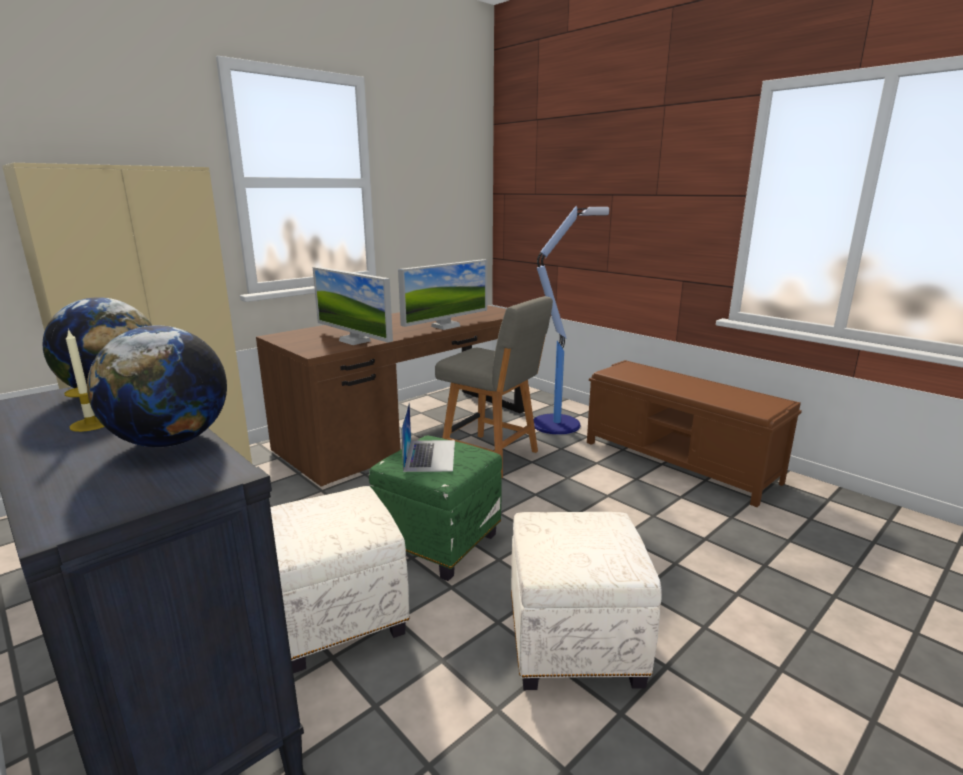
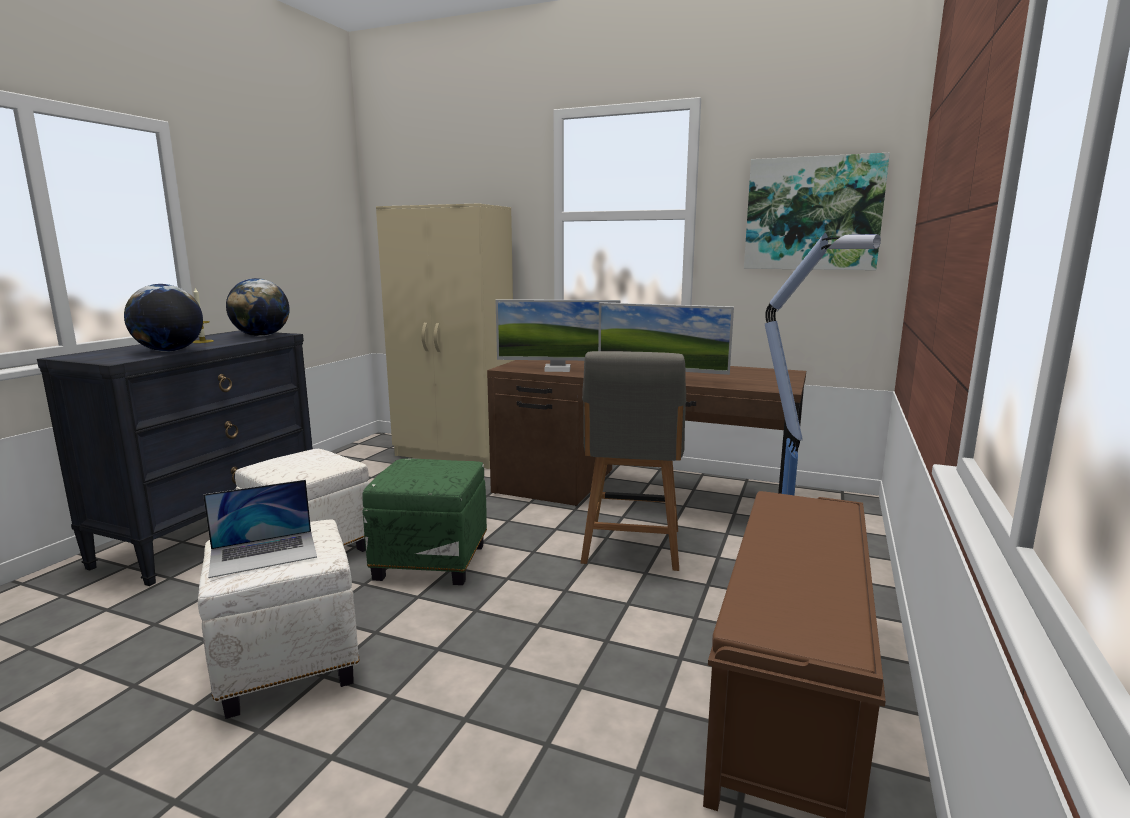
camera: 65 degrees right, 5 degrees down
(354, 341) = (557, 369): monitor -> monitor turned 105 degrees counterclockwise
(430, 455) = (426, 468): laptop -> laptop (264, 553)
(445, 185) = (812, 214): none -> picture

